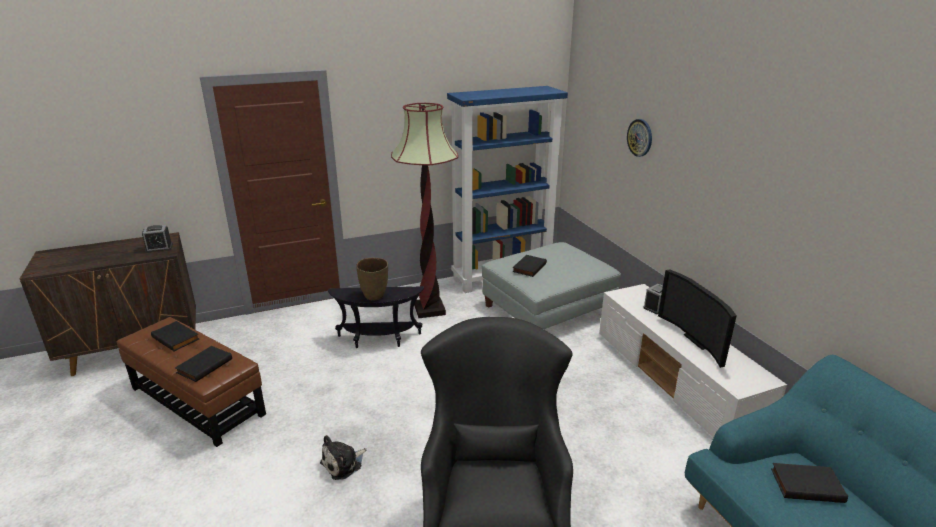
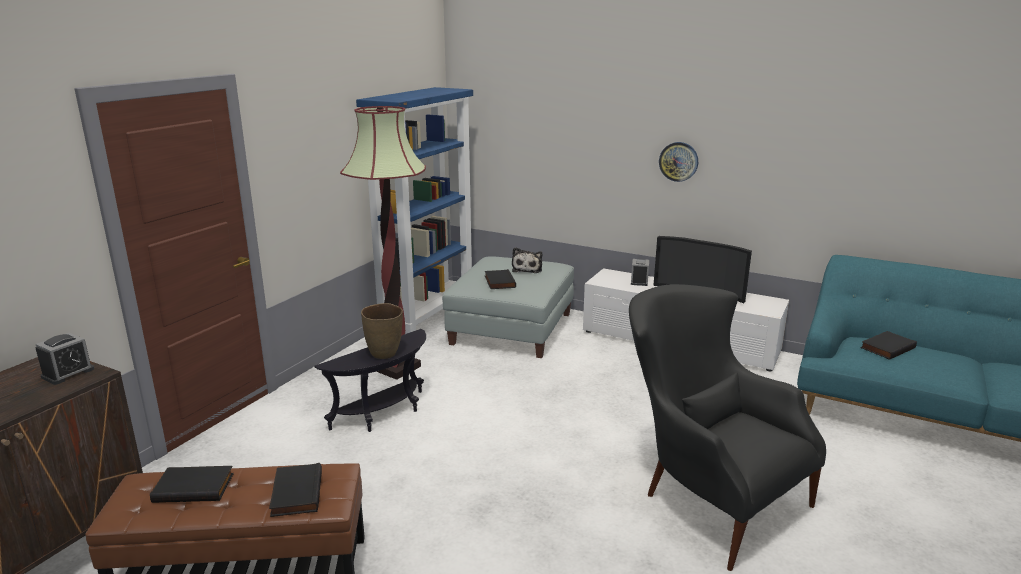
camera: 40 degrees left, 5 degrees down
(343, 464) = (523, 530): plush toy -> plush toy (527, 269)
(640, 137) = (572, 123): wall clock -> wall clock (678, 161)

